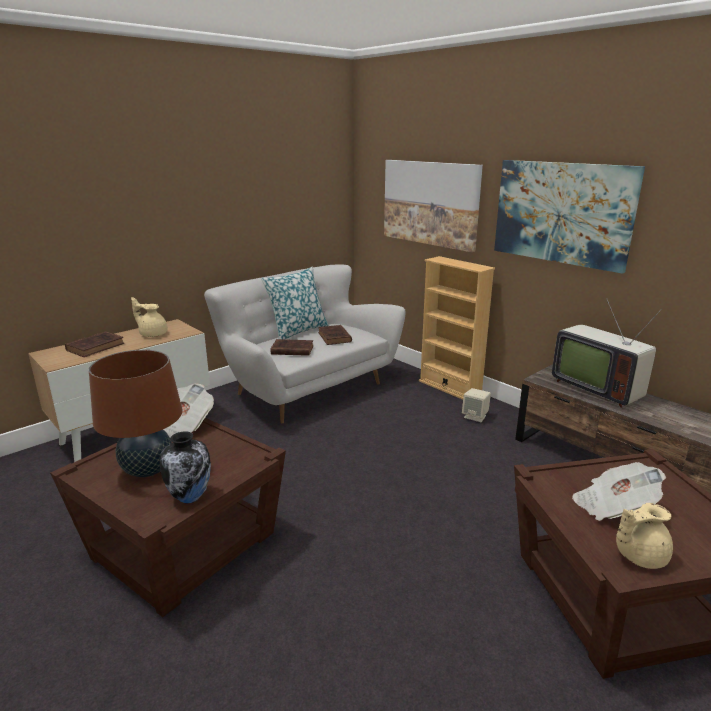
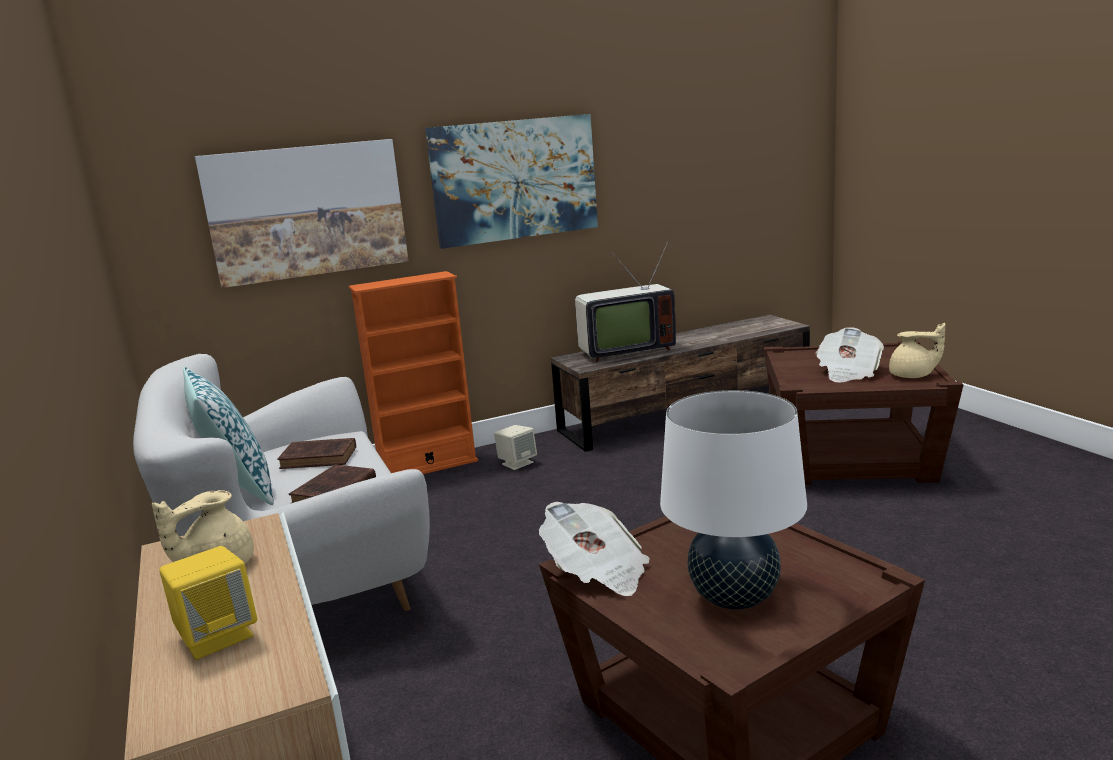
camera: 70 degrees left, 5 degrees down
(97, 346) = (217, 636): brown book -> yellow speaker
(147, 470) = (734, 597): brown table lamp -> white table lamp
(190, 497) = (818, 557): vase -> none
(450, 388) = (428, 466): beige bookcase -> orange bookcase
(638, 556) = (913, 376): beige teapot -> beige teapot turned 75 degrees counterclockwise

